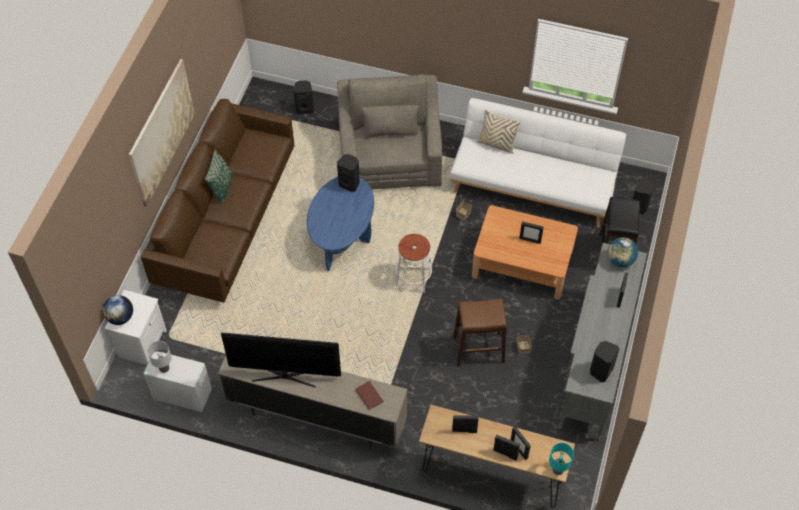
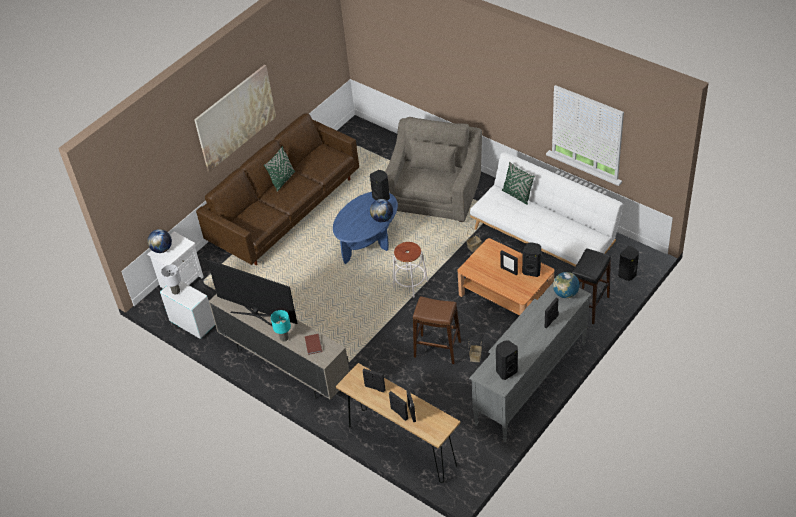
camera: 25 degrees right, 10 degrees down
(305, 108) = (384, 145): black speaker -> black speaker (532, 271)
(362, 210) = (382, 219): none -> globe
(496, 144) = (517, 195): beige pillow -> green pillow
(558, 470) = (436, 437): turquoise table lamp -> turquoise table lamp (284, 338)

